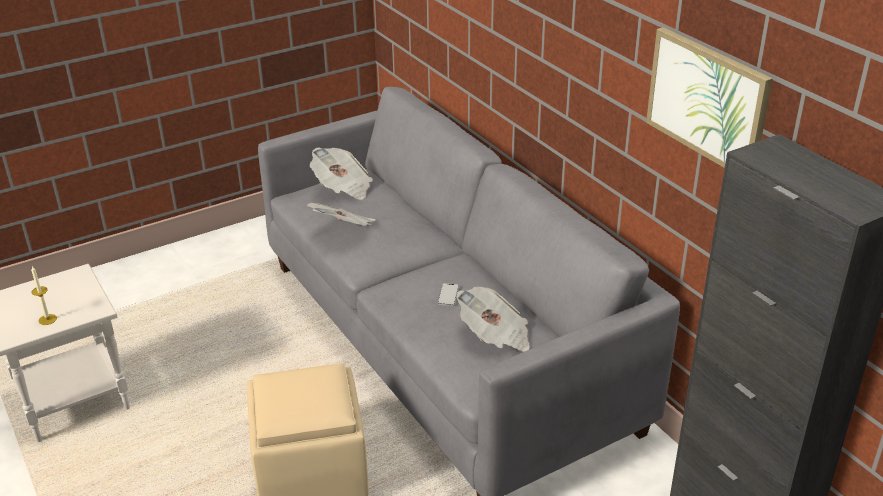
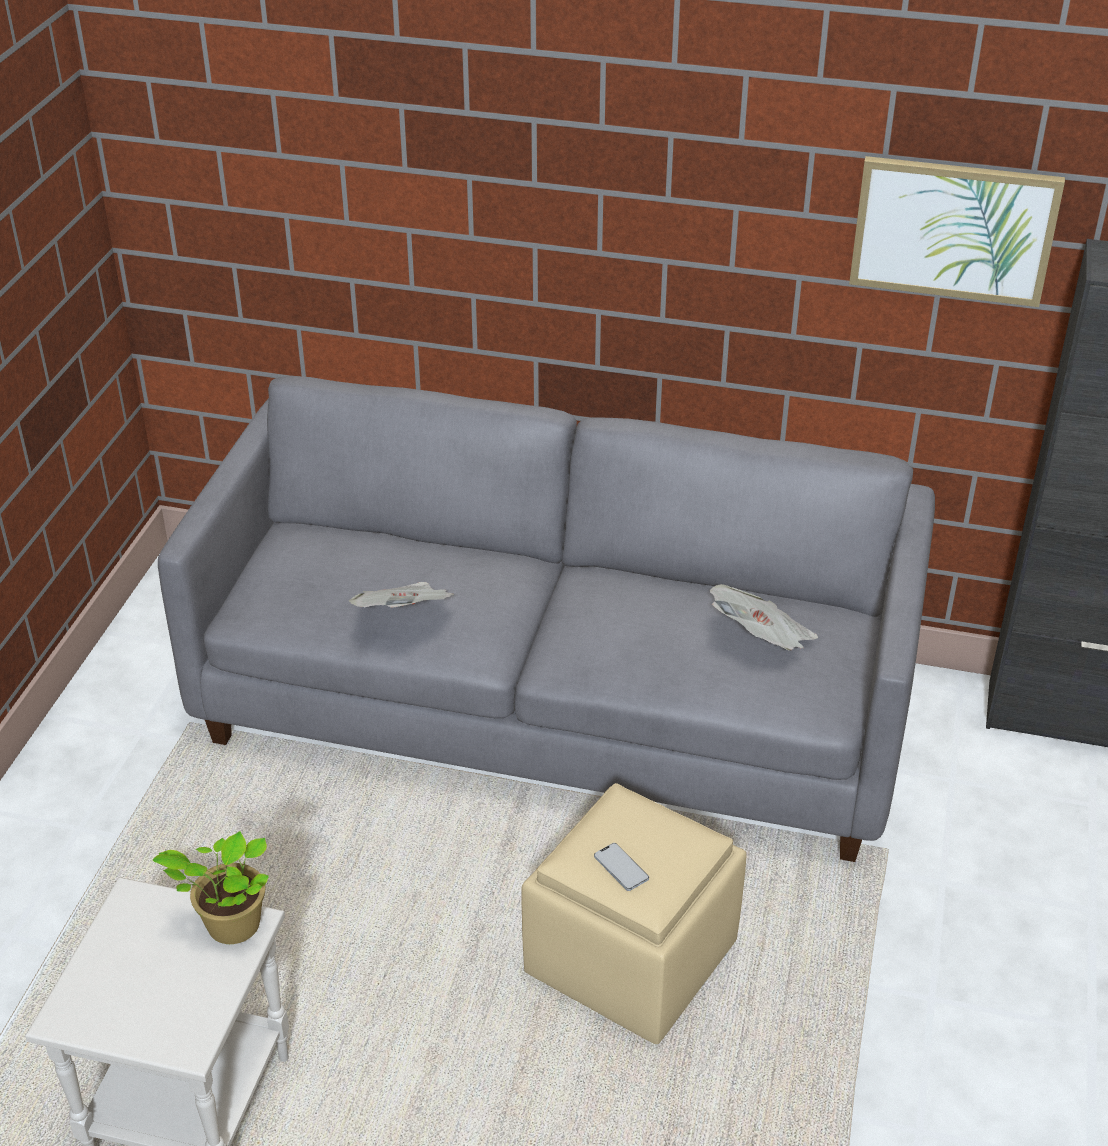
camera: 45 degrees left, 5 degrees up
(47, 319) = (201, 985): candle -> none
(90, 305) = (229, 926): none -> potted plant
(343, 187) = (306, 564): newspaper -> none
(448, 295) = (647, 625): phone -> phone (621, 868)

